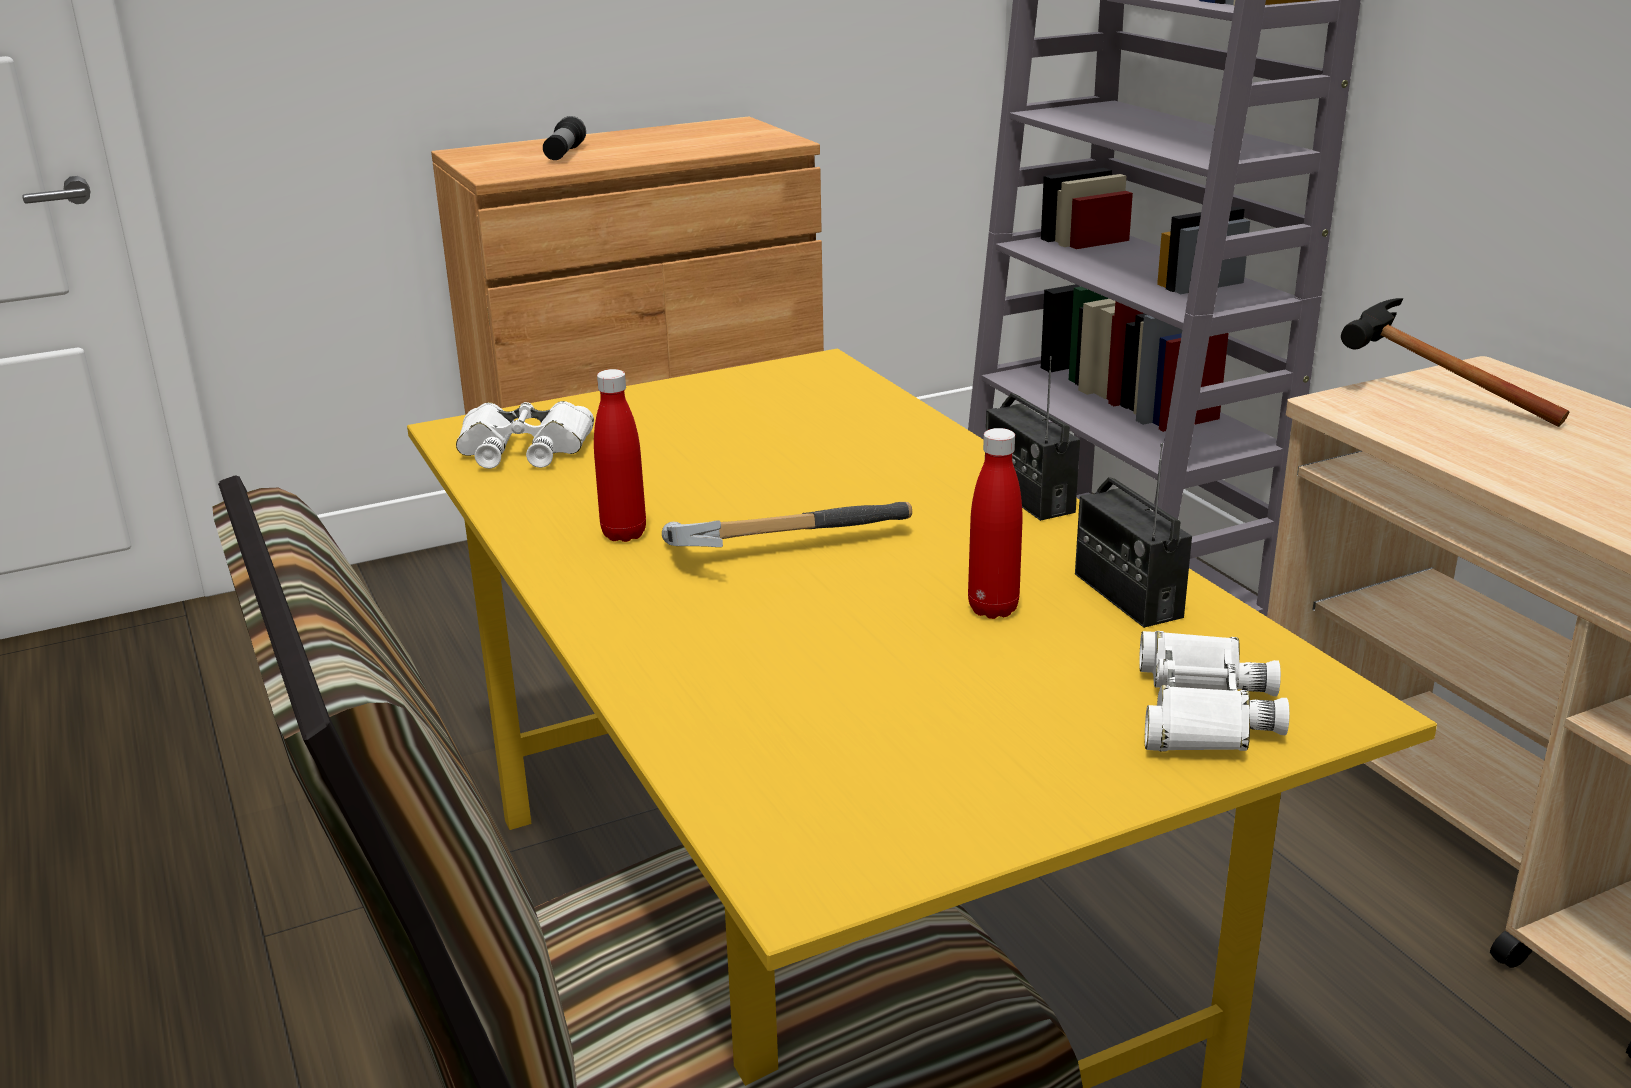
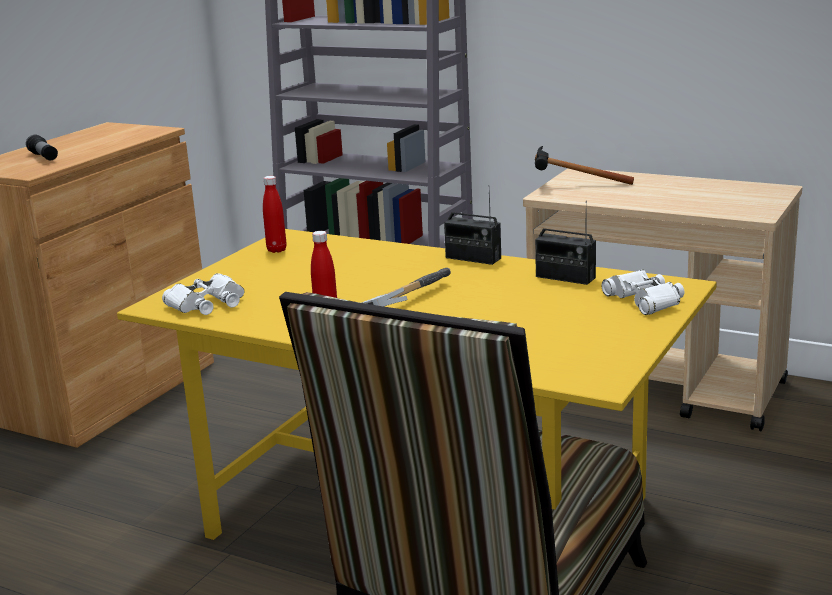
camera: 35 degrees left, 5 degrees down
(993, 609) = (525, 295): red bottle -> red bottle (276, 250)

